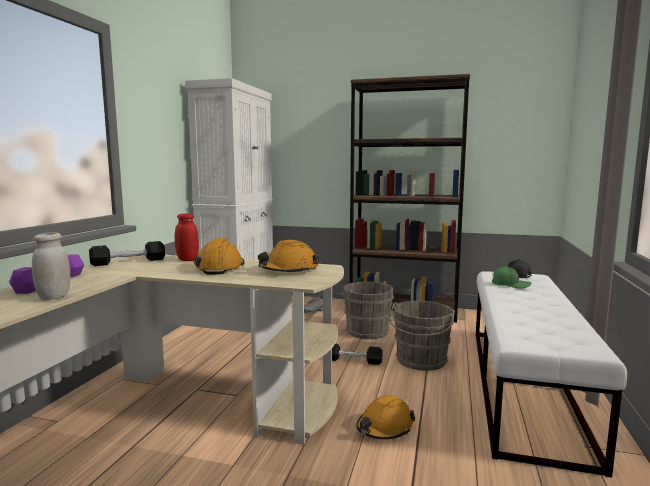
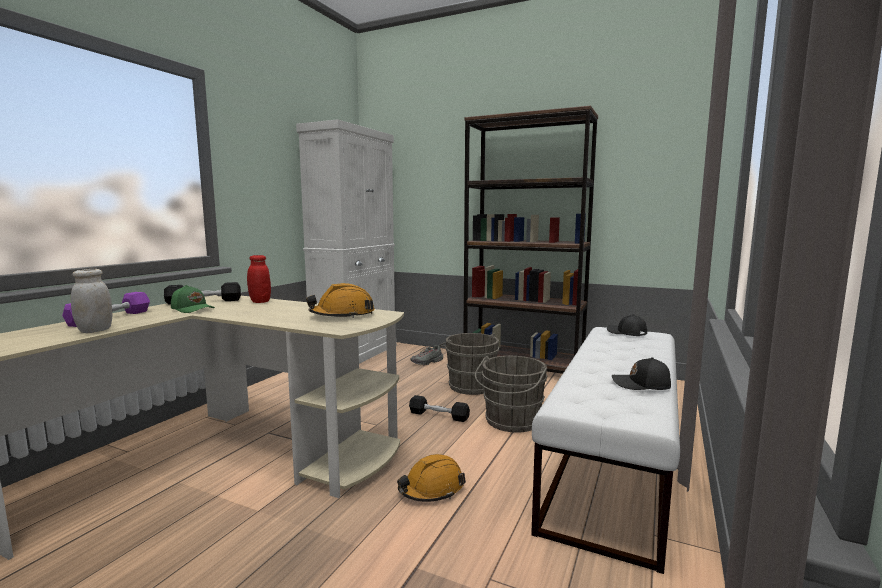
camera: 10 degrees right, 0 degrees up
(220, 268) = (280, 310): orange hard hat -> none
(510, 284) = (614, 342): green cap -> green cap (193, 309)
(563, 320) = (641, 385): none -> black cap

